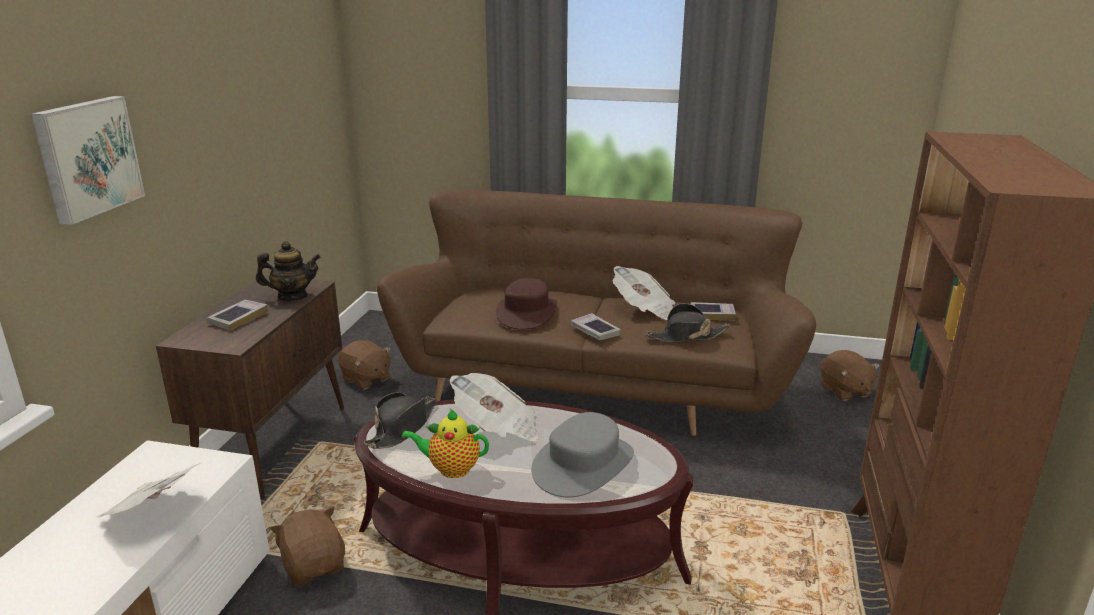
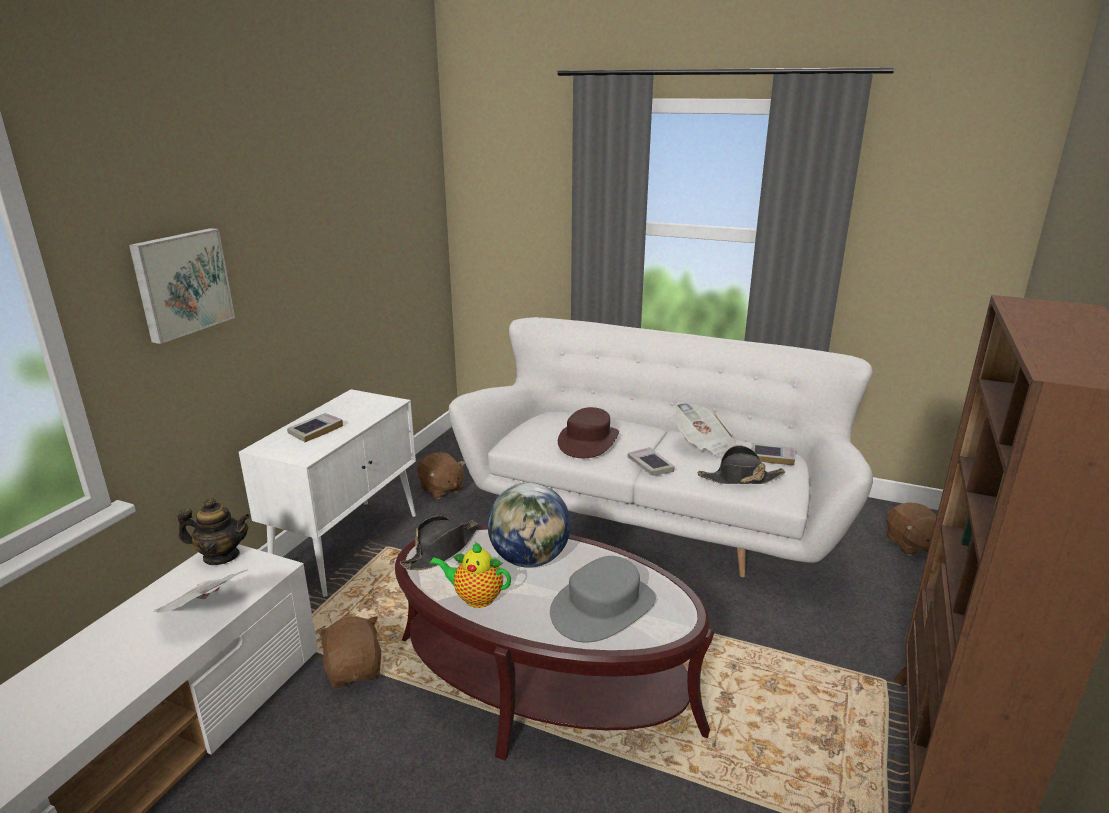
camera: 10 degrees right, 0 degrees up
(275, 444) = (348, 545): brown cabinet -> white cabinet
(292, 296) = (369, 412): teapot -> teapot (221, 556)
(497, 428) = (530, 559): newspaper -> globe
(595, 386) = (654, 515): brown sofa -> white sofa

